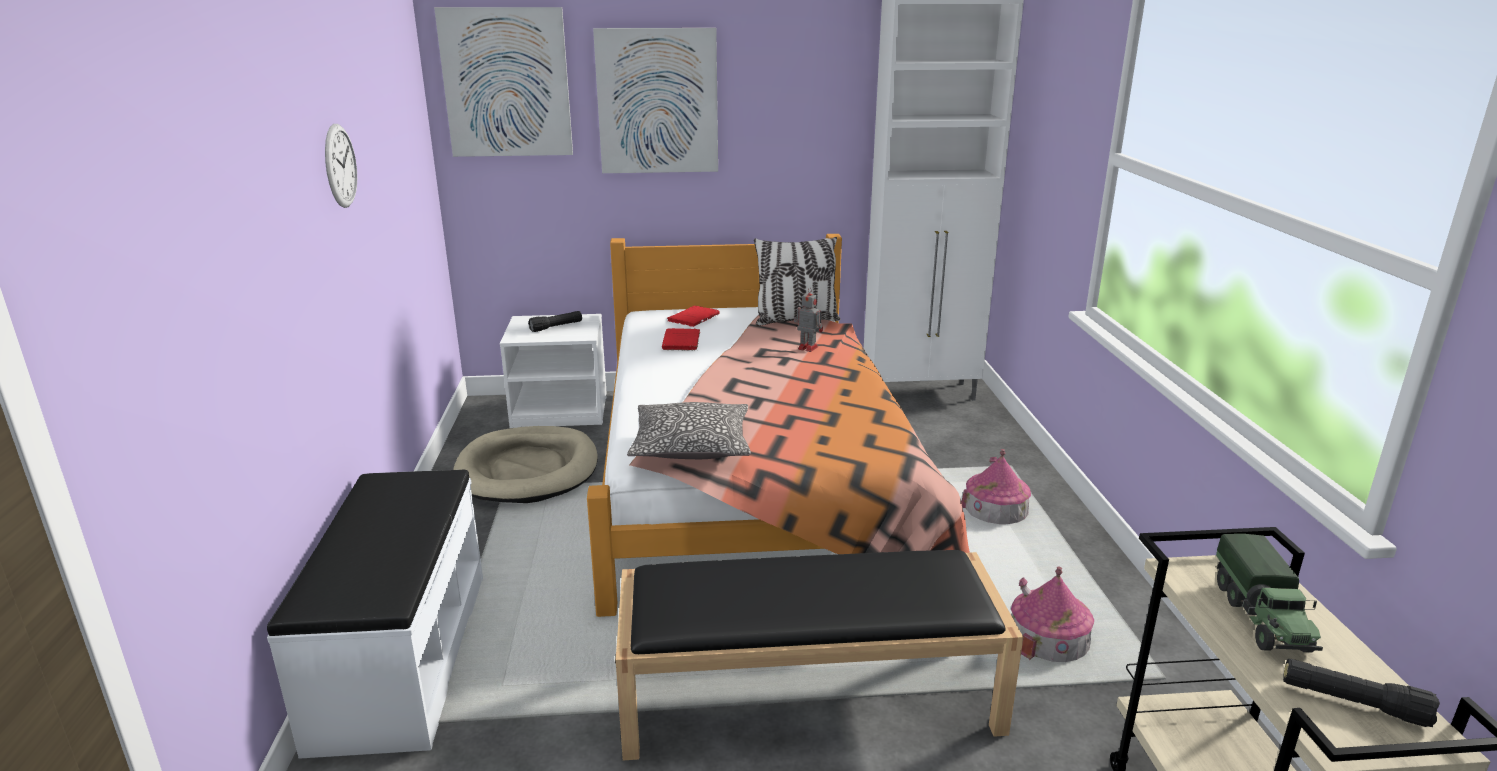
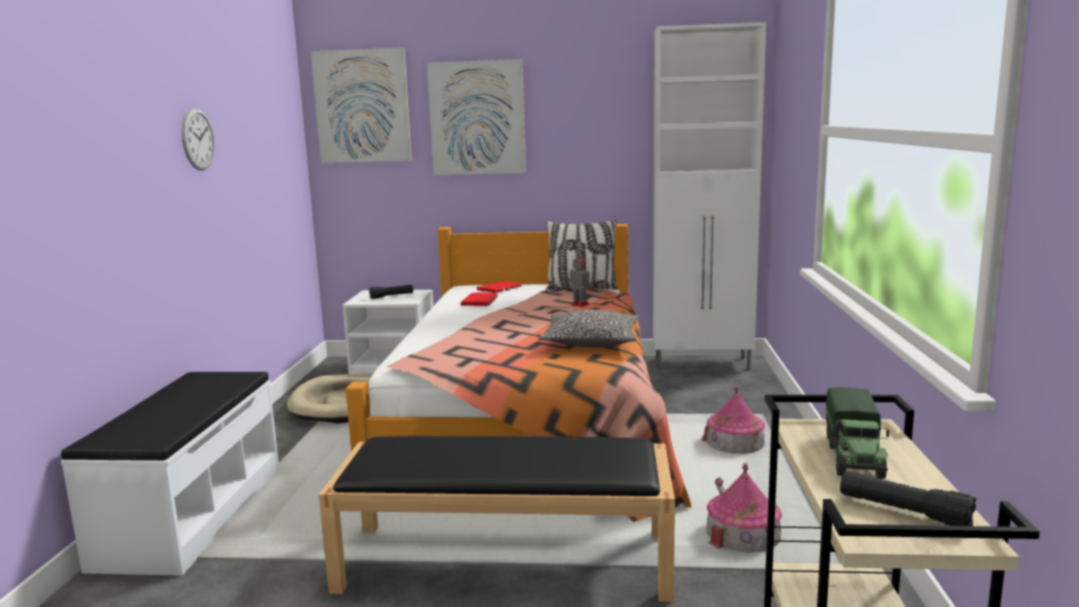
camera: 10 degrees right, 10 degrees down
(691, 446) = (443, 357): pillow -> pillow (591, 342)

